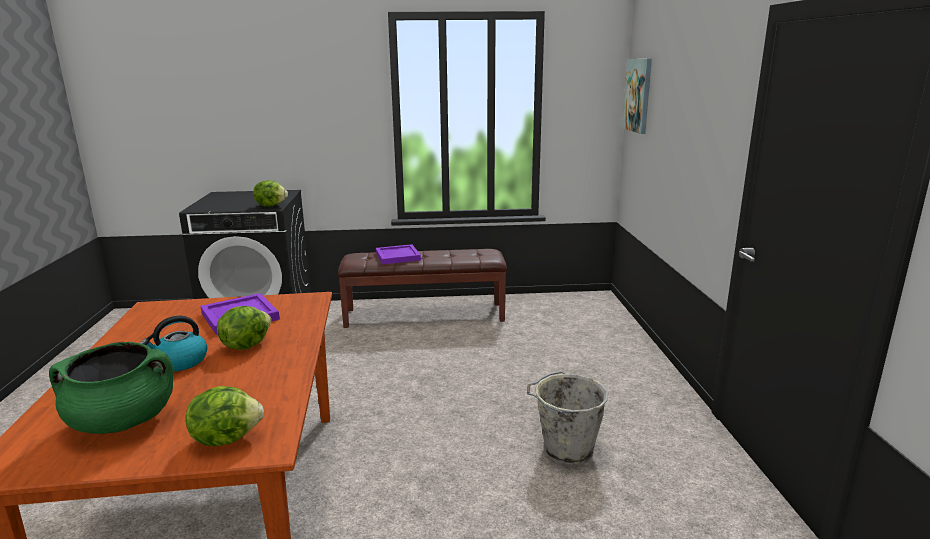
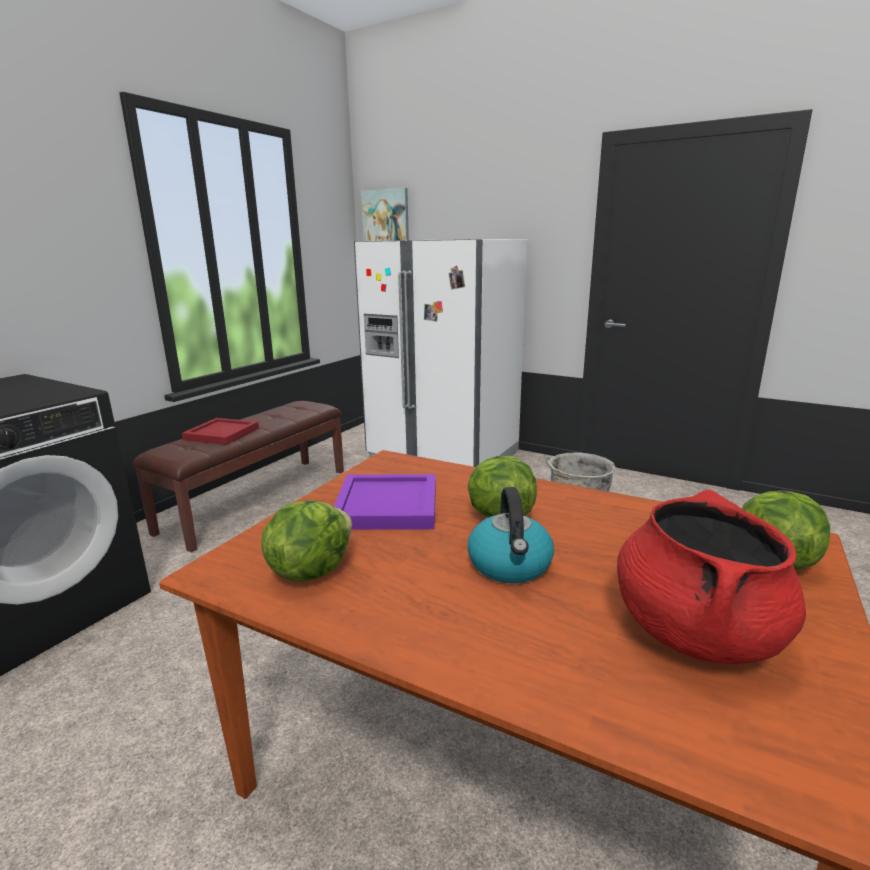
camera: 55 degrees left, 0 degrees up
(123, 421) = (695, 631): green cooking pot -> red cooking pot
(271, 205) = (64, 392): lettuce -> lettuce (310, 570)
(397, 256) = (222, 434): purple tray -> red tray
(598, 345) = (444, 456): none -> white fridge

